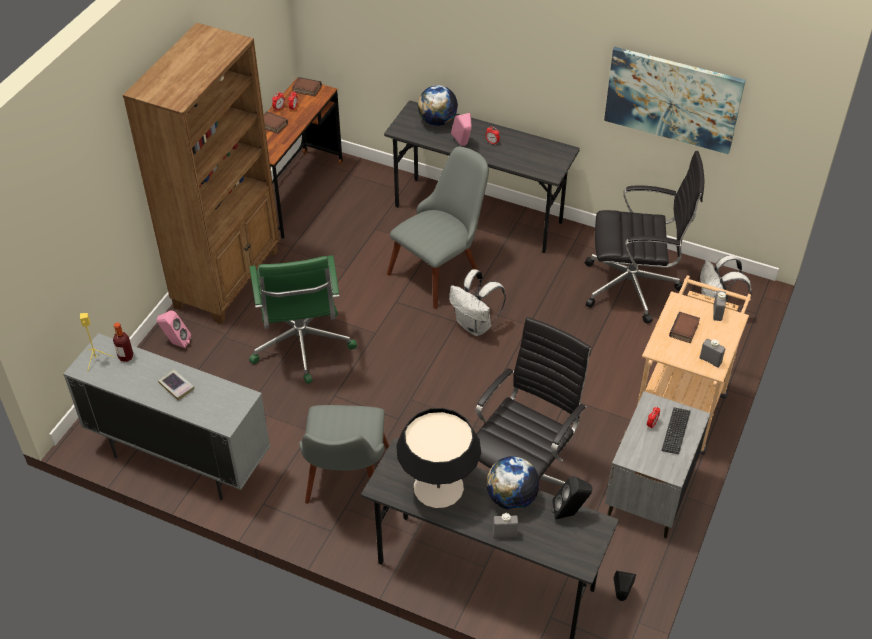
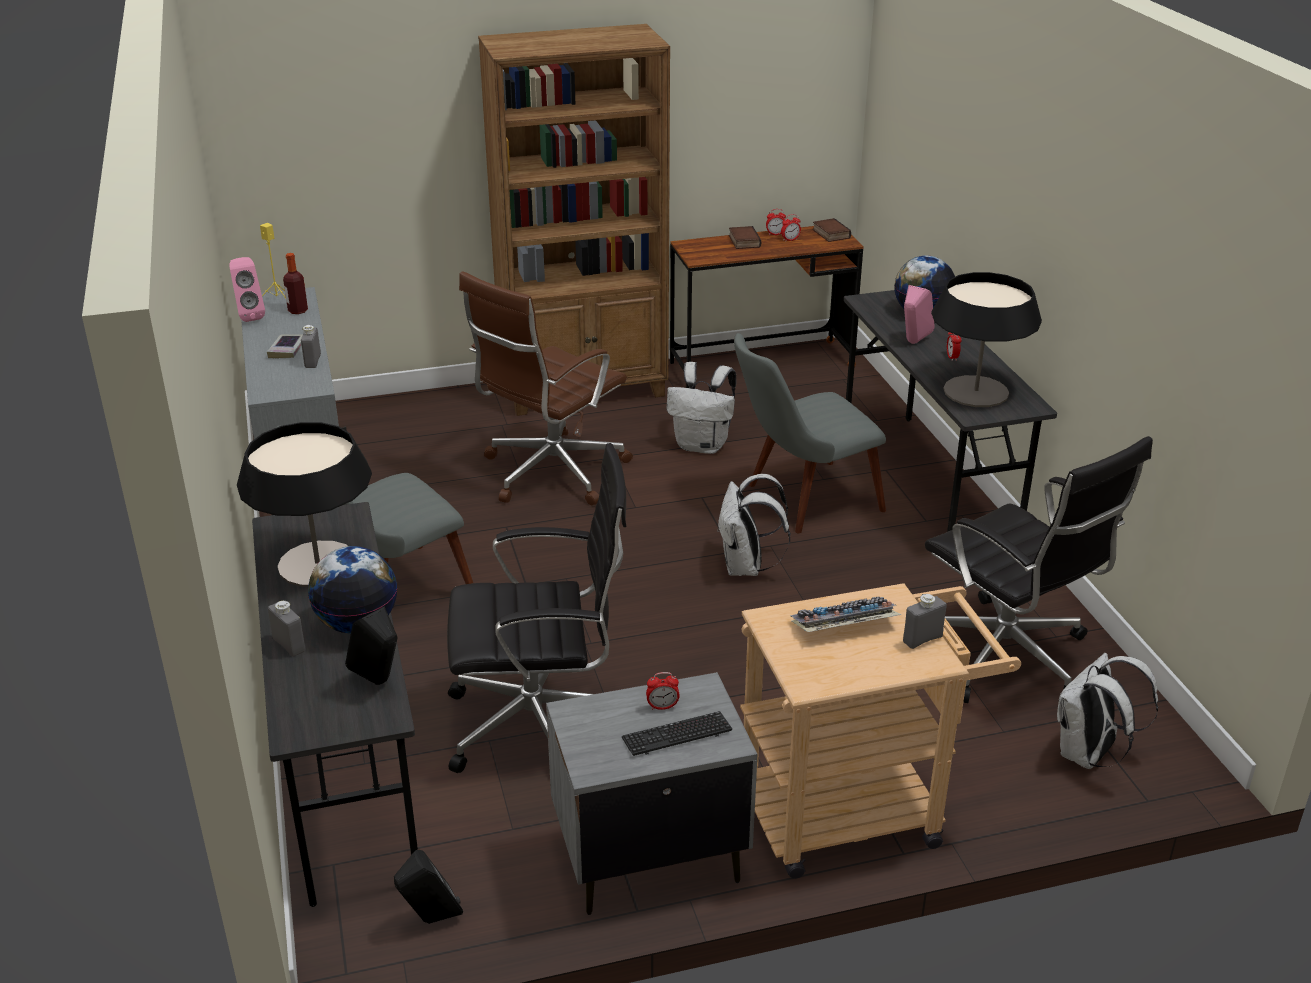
camera: 50 degrees right, 15 degrees down
(176, 343) = (457, 405): pink speaker -> pink speaker (249, 316)
(301, 346) = (550, 473): green office chair -> brown office chair
(347, 269) = (703, 445): none -> white backpack
(441, 268) = (800, 501): grey chair -> grey chair turned 150 degrees clockwise
(532, 158) = (975, 391): none -> table lamp
(672, 99) = (1166, 345): picture -> none
(685, 330) = (843, 626): book -> keyboard
(710, 360) = (817, 674): grey bottle -> grey bottle (313, 361)

